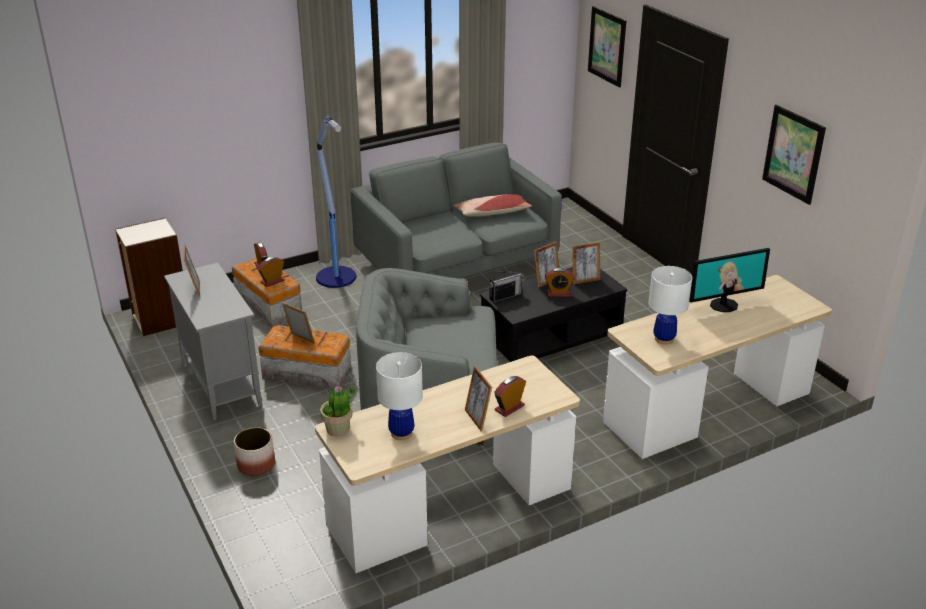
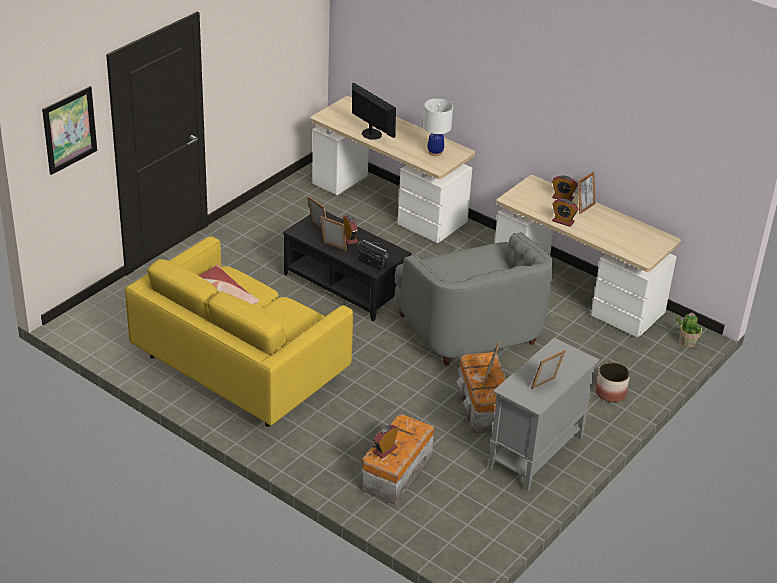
camera: 115 degrees left, 5 degrees up
(160, 319) = (469, 544): bookcase -> none
(272, 281) = (408, 431): alarm clock -> alarm clock (563, 221)
(337, 278) = (313, 443): floor lamp -> none
(338, 429) = (643, 257): potted plant -> potted plant (687, 342)
(401, 433) = (624, 232): white table lamp -> none
(457, 265) = (241, 367): grey sofa -> yellow sofa
(793, 154) = (267, 43): picture -> none

